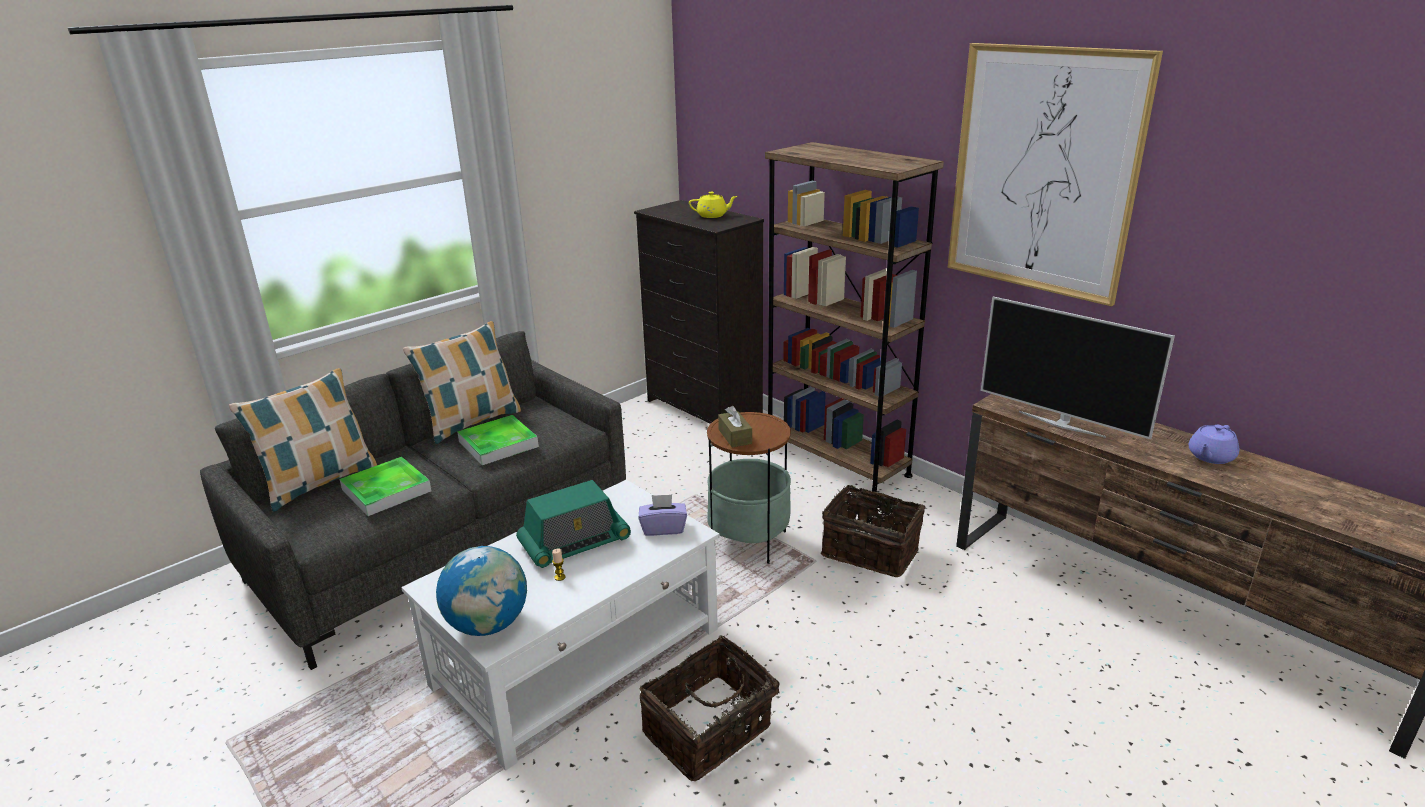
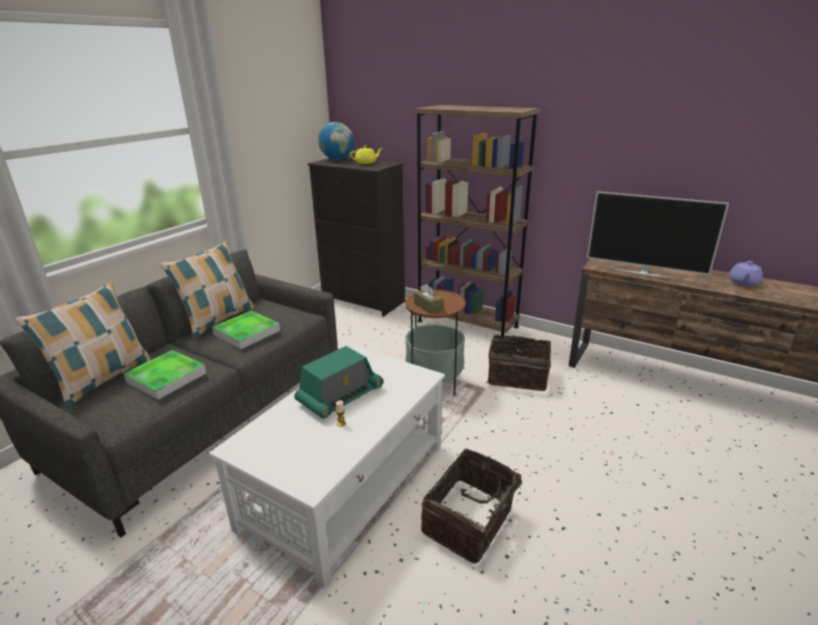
camera: 15 degrees left, 0 degrees up
(488, 625) = (299, 471): globe -> globe (337, 159)
(663, 528) = (402, 376): purple tissue box -> none
(1043, 172) = (614, 108): picture -> none

